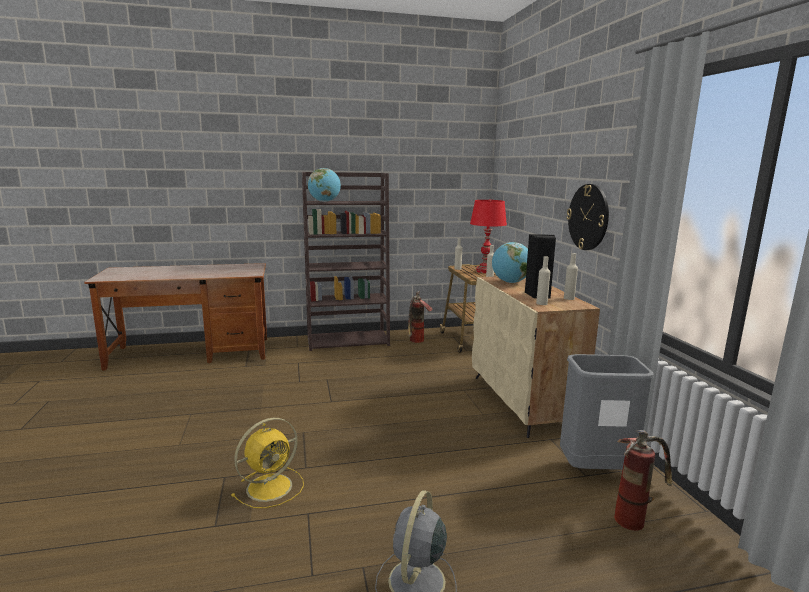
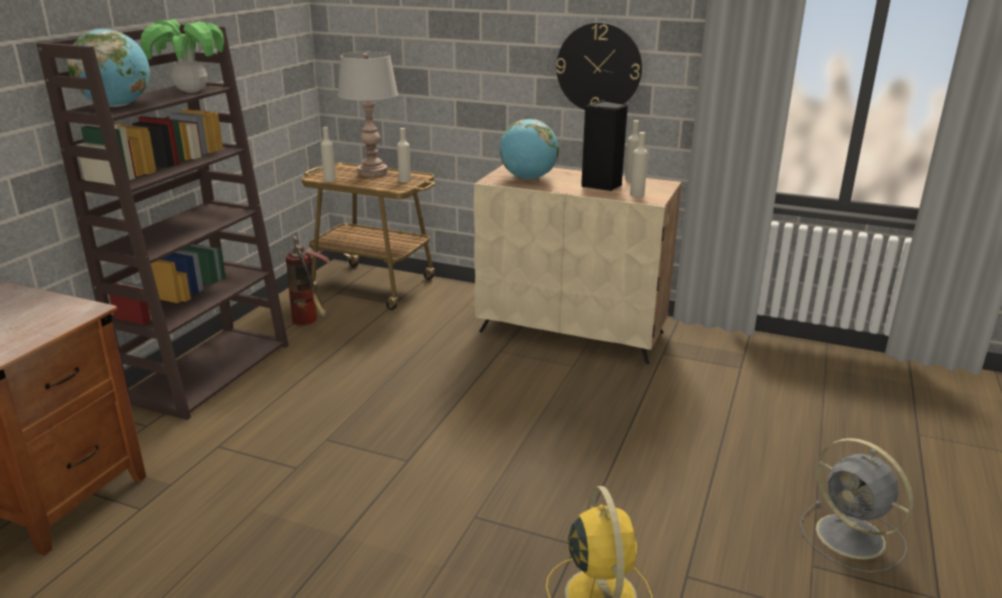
camera: 55 degrees left, 10 degrees up
(366, 202) = (192, 91): none -> potted plant
(485, 271) = (372, 172): red table lamp -> grey table lamp
(595, 471) = (736, 359): grey trash can -> none
(634, 515) = (815, 376): fire extinguisher -> none

